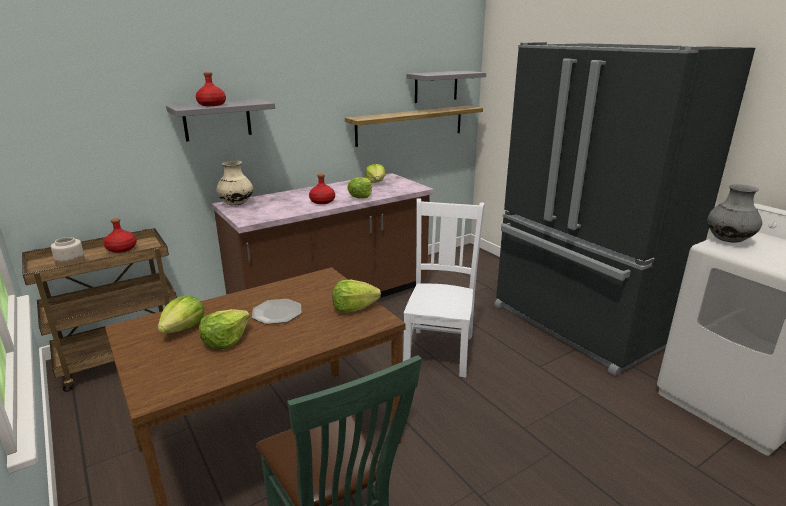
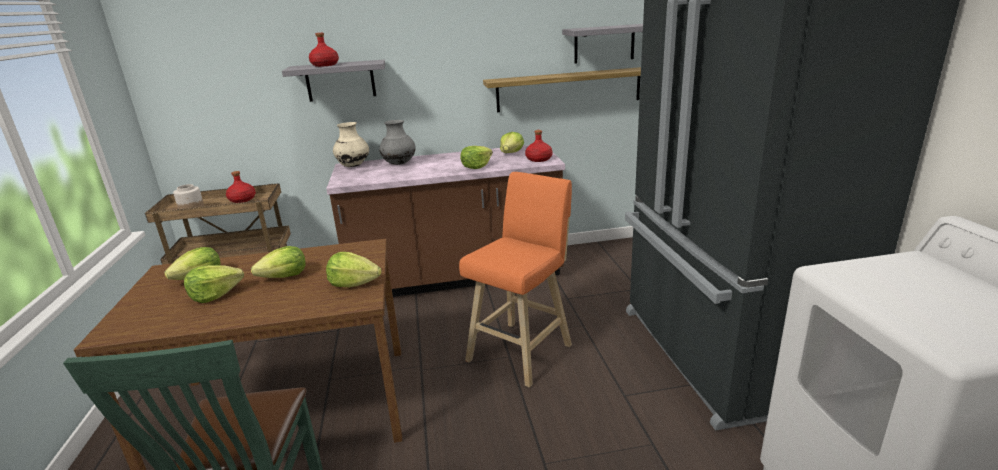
camera: 25 degrees right, 0 degrees up
(277, 313) = (284, 276): plate -> lettuce
(322, 201) = (431, 169): red bottle -> red bottle (538, 159)
(440, 350) = (522, 350): white chair -> orange stool
(728, 240) = (865, 267): grey vase -> grey vase (399, 164)

